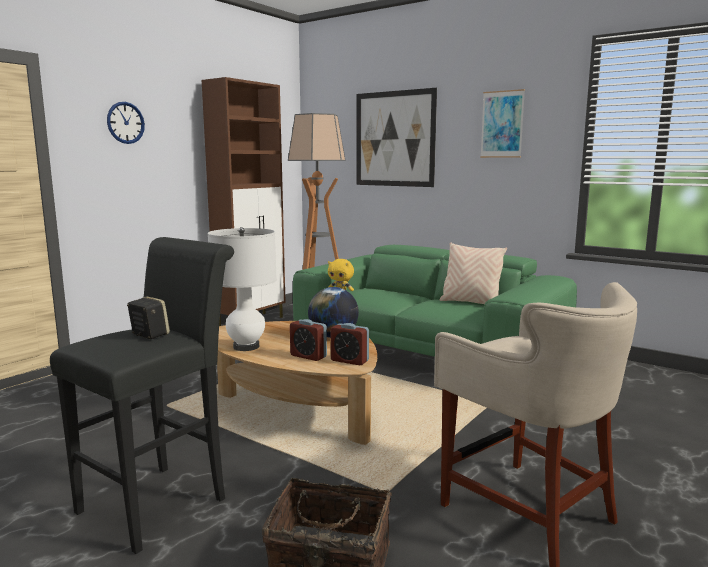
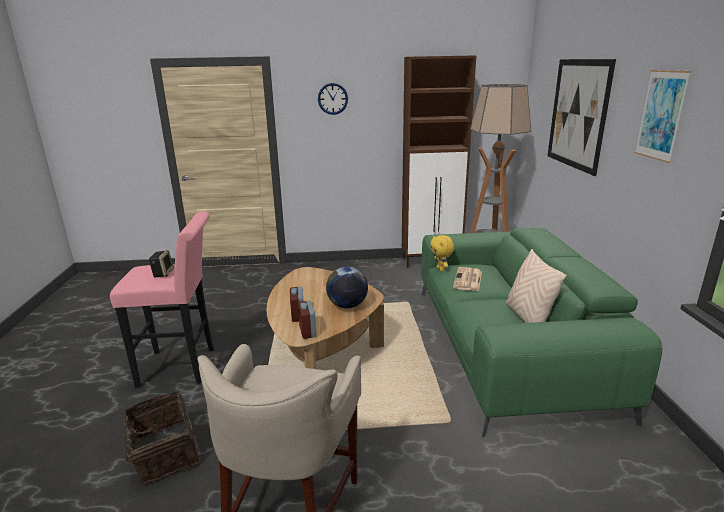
camera: 50 degrees right, 10 degrees up
(161, 501) = (183, 367): black stool -> pink stool
(246, 347) = (289, 291): white table lamp -> none
(382, 296) = (468, 280): none -> newspaper

